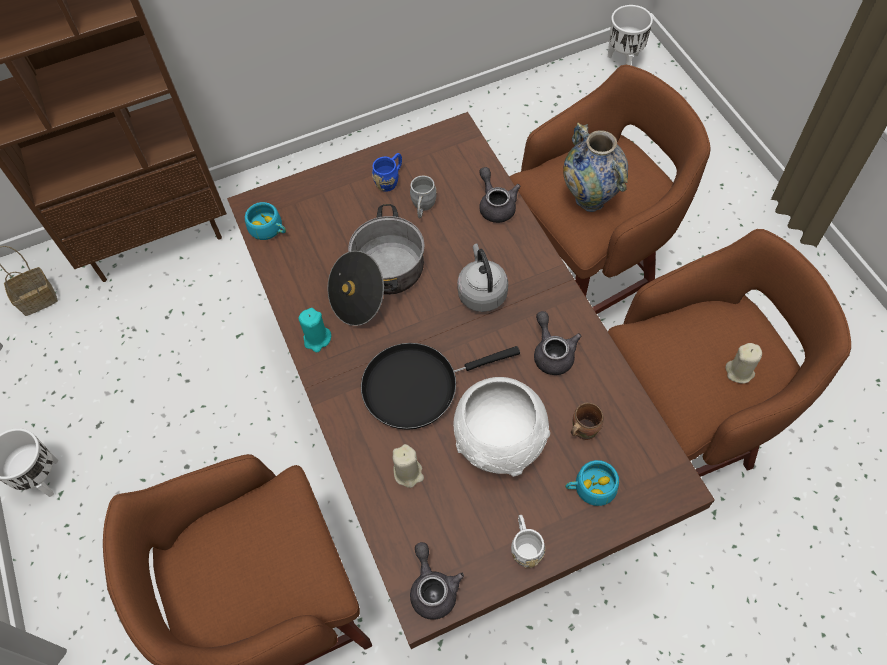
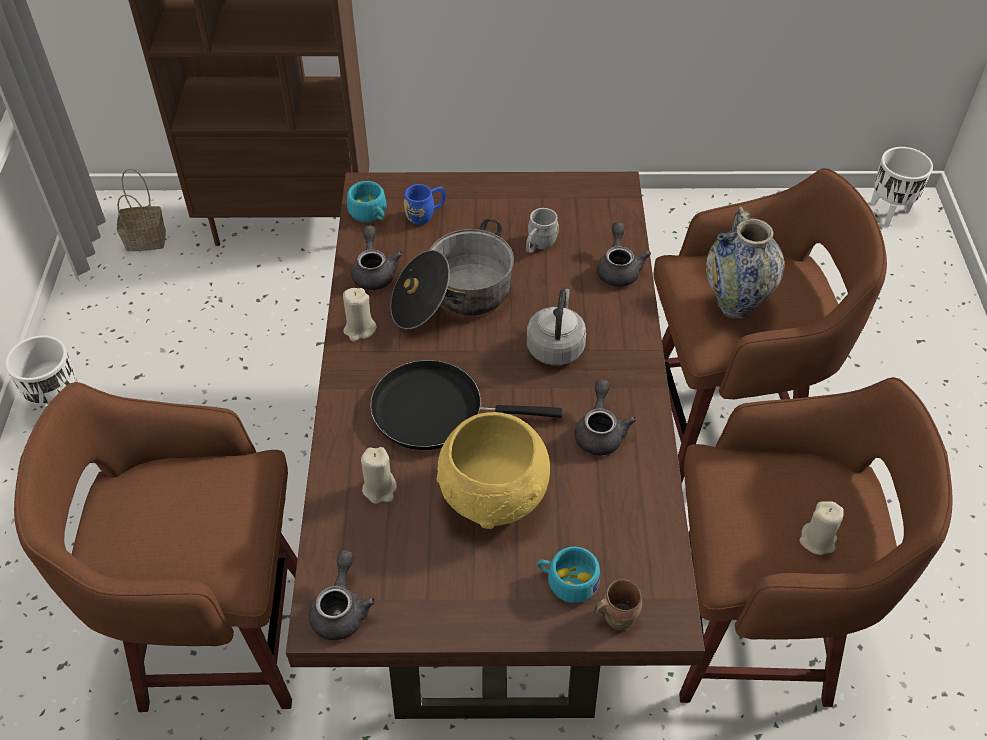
camera: 20 degrees right, 10 degrees down
(301, 282) = (374, 272): none -> grey teapot
(317, 339) = (359, 329): turquoise candle -> beige candle
(390, 180) = (519, 209): blue mug -> blue mug (426, 215)
(501, 442) = (494, 497): white bowl -> yellow bowl
(525, 546) = (462, 609): white mug -> none
(583, 429) = (591, 519): brown mug -> brown mug (616, 615)

